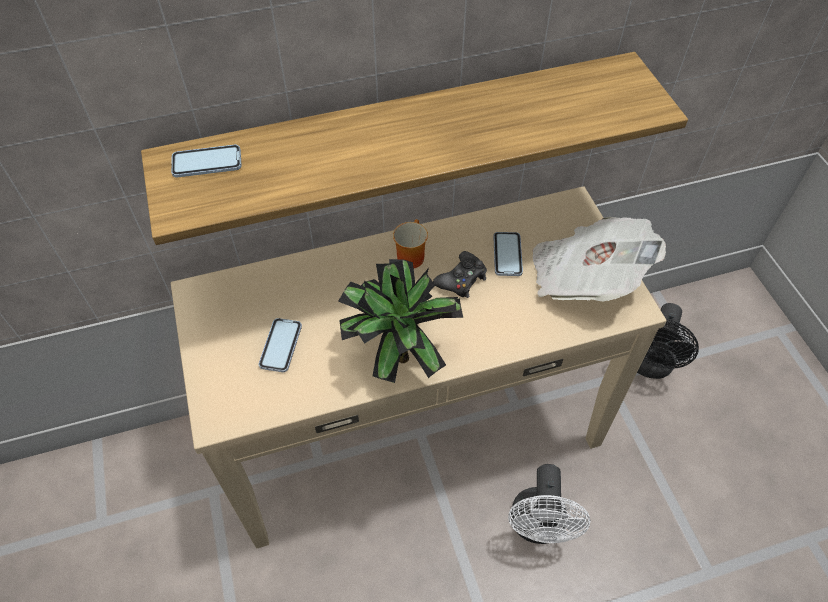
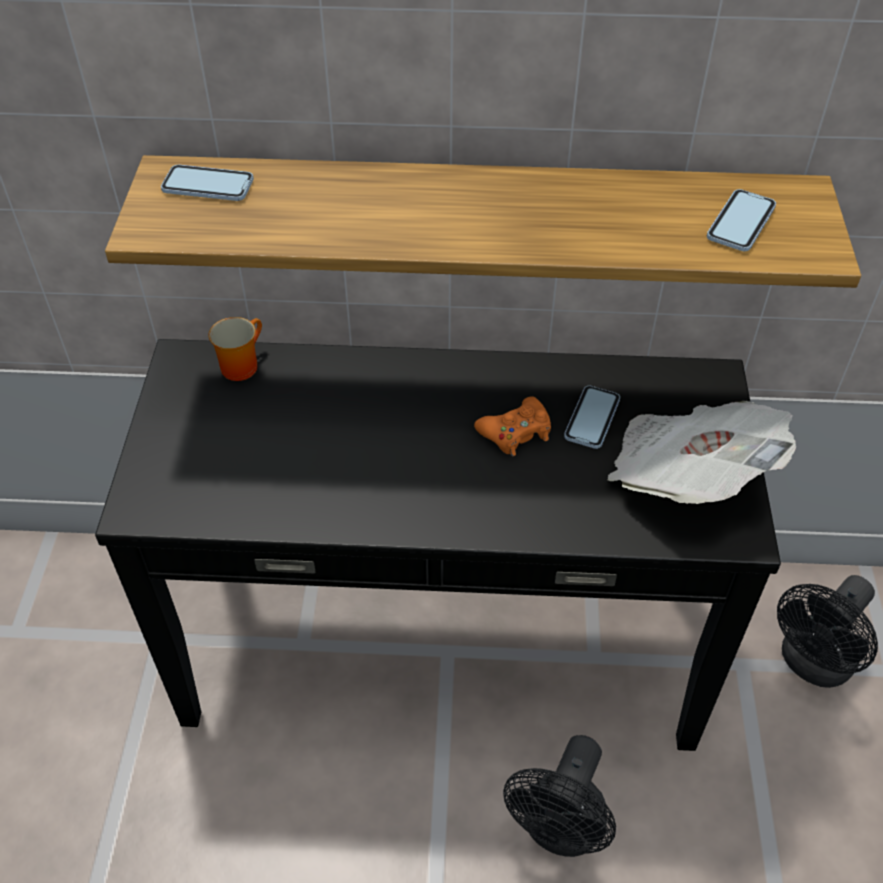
camera: 20 degrees right, 5 degrees down
(281, 346) = (250, 448): phone -> phone (740, 223)
(397, 353) = (390, 497): potted plant -> none
(409, 255) = (461, 384): mug -> mug (240, 364)
(413, 427) = (441, 642): beige console table -> black console table
(461, 279) = (516, 432): black game controller -> orange game controller
(538, 527) = (559, 830): white fan -> black fan

